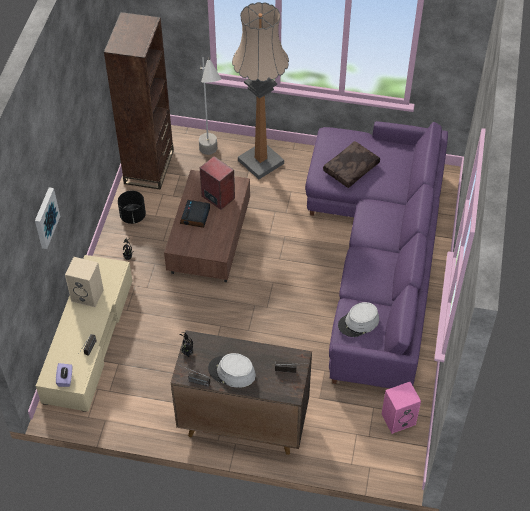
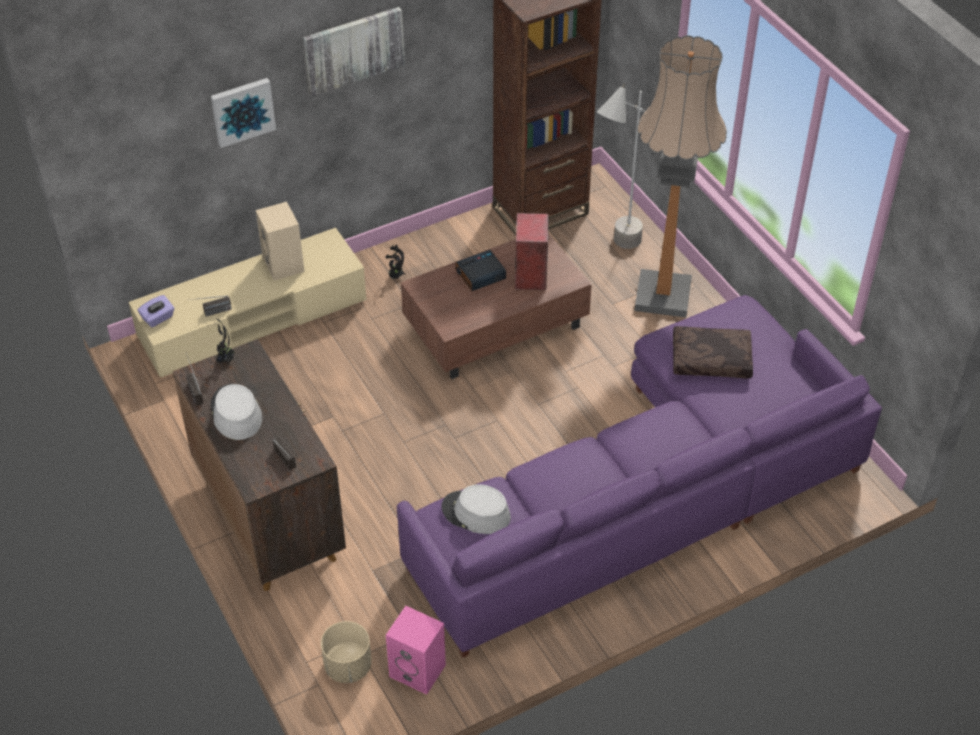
camera: 50 degrees right, 5 degrees down
(69, 137) = (353, 50): none -> picture
(132, 216) = (456, 243): black planter -> none
(369, 447) = (347, 666): none -> beige planter

